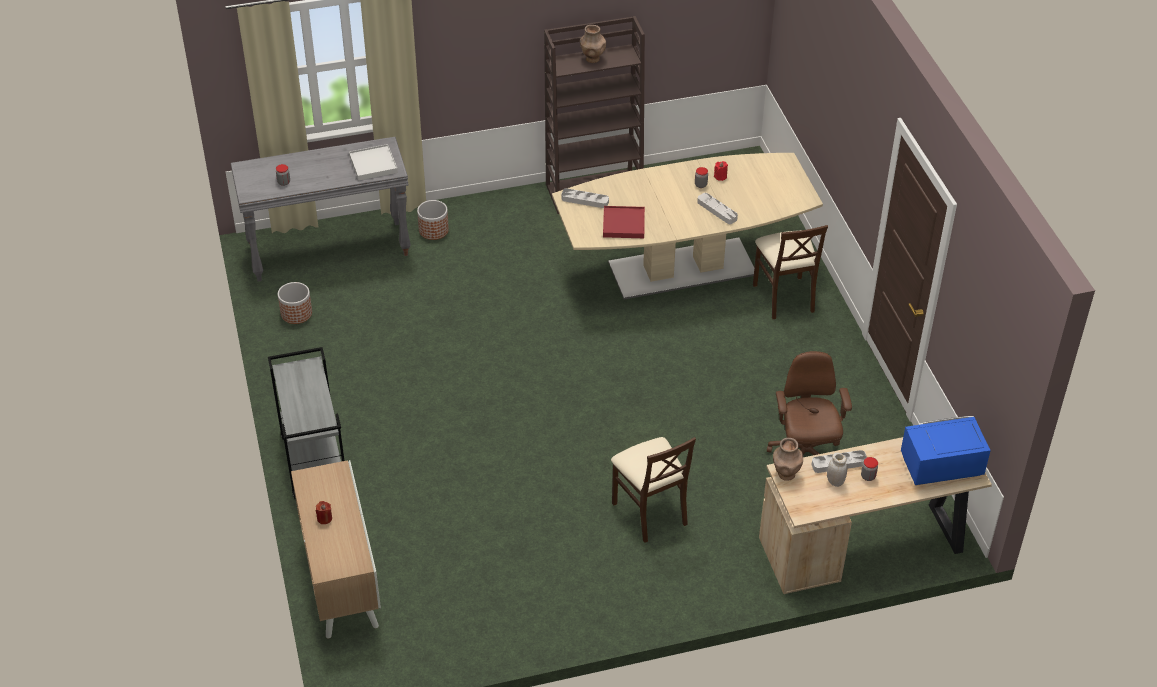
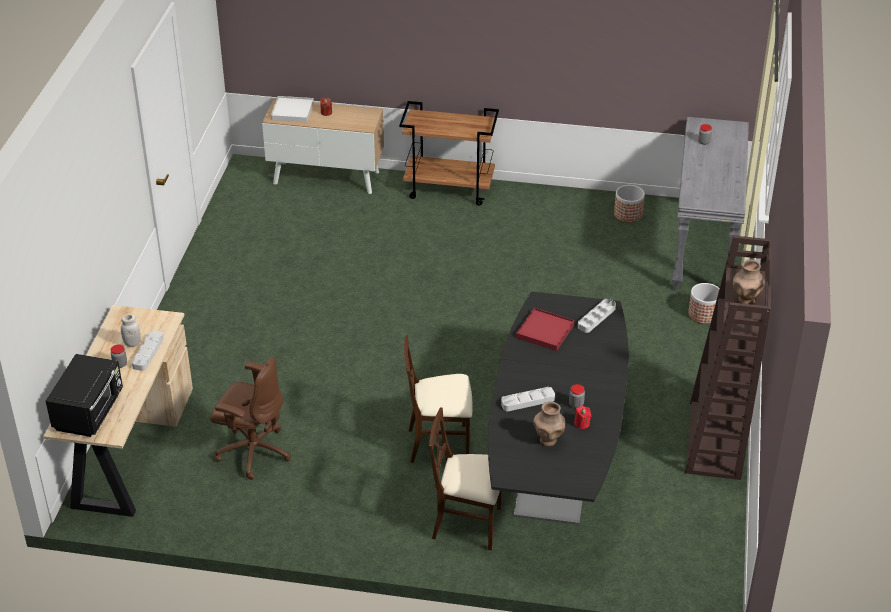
camera: 115 degrees right, 5 degrees down
(313, 462) = (450, 189): grey cart -> brown cart
(373, 164) = (705, 192): white tray -> white tray (292, 111)
(650, 512) = (268, 338): beige chair -> beige chair (439, 444)
(683, 268) = (555, 464): beige dining table -> black dining table
(785, 474) = (164, 319): brown vase -> brown vase (548, 440)
(939, 467) = (90, 411): blue microwave -> black microwave

